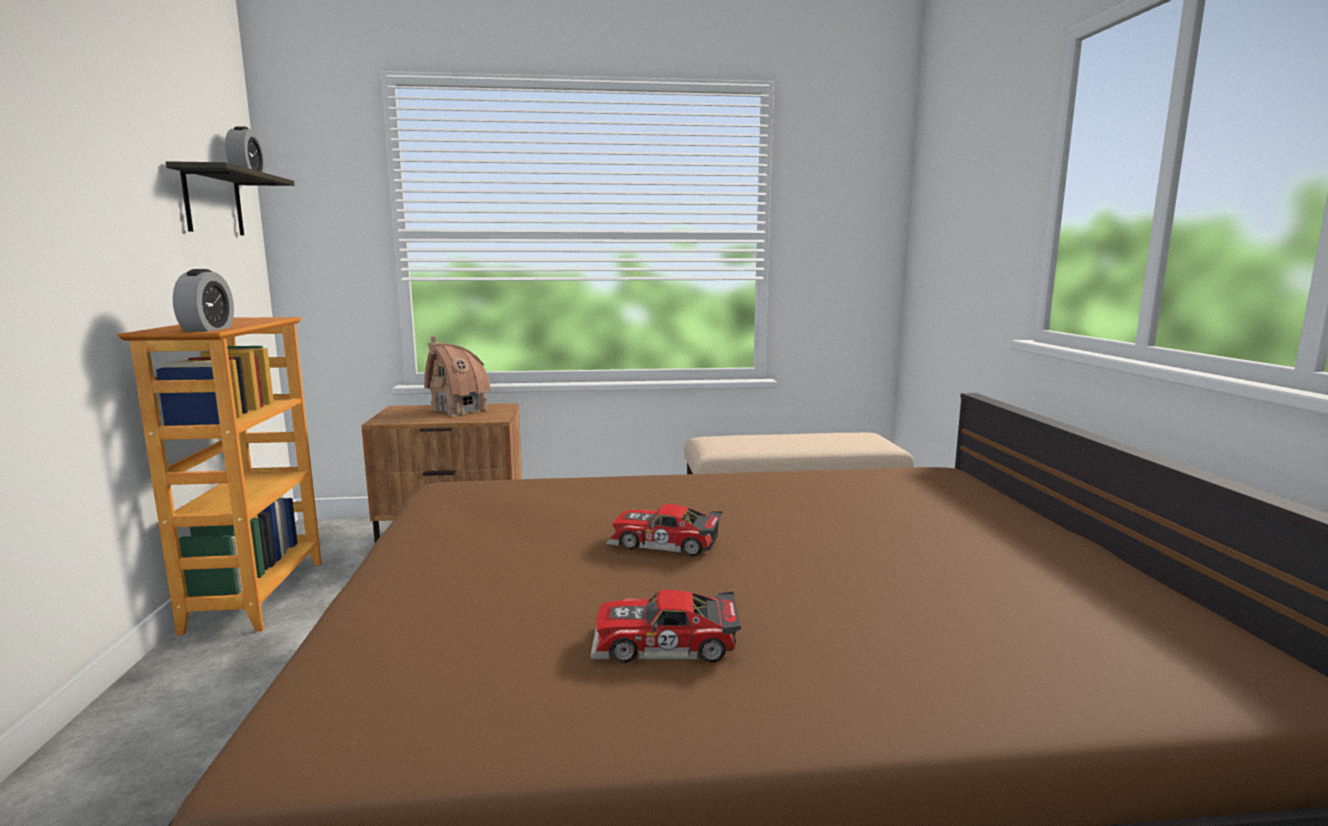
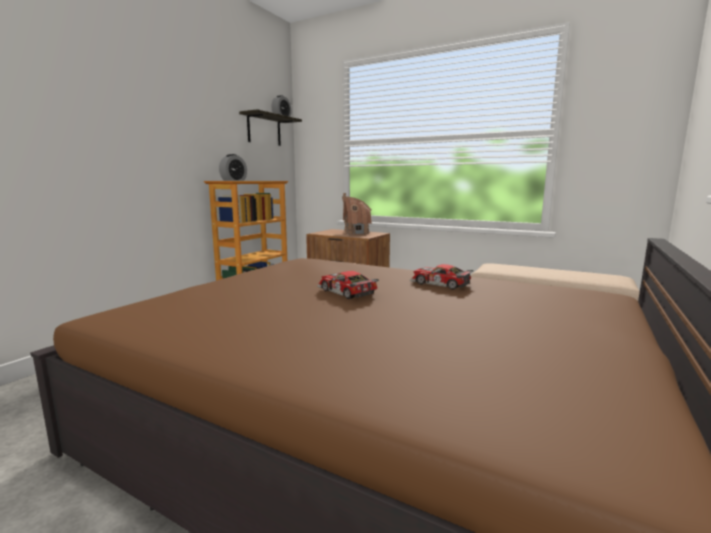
camera: 35 degrees right, 0 degrees up
(665, 646) = (264, 325): toy car -> toy car (439, 284)

